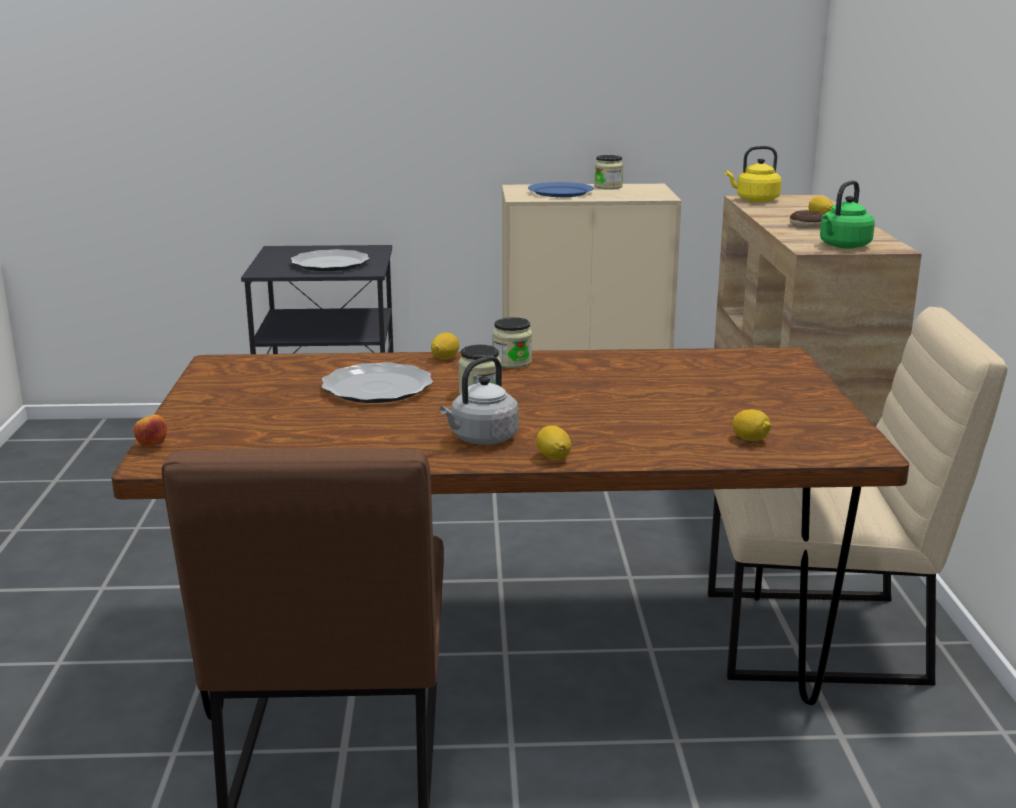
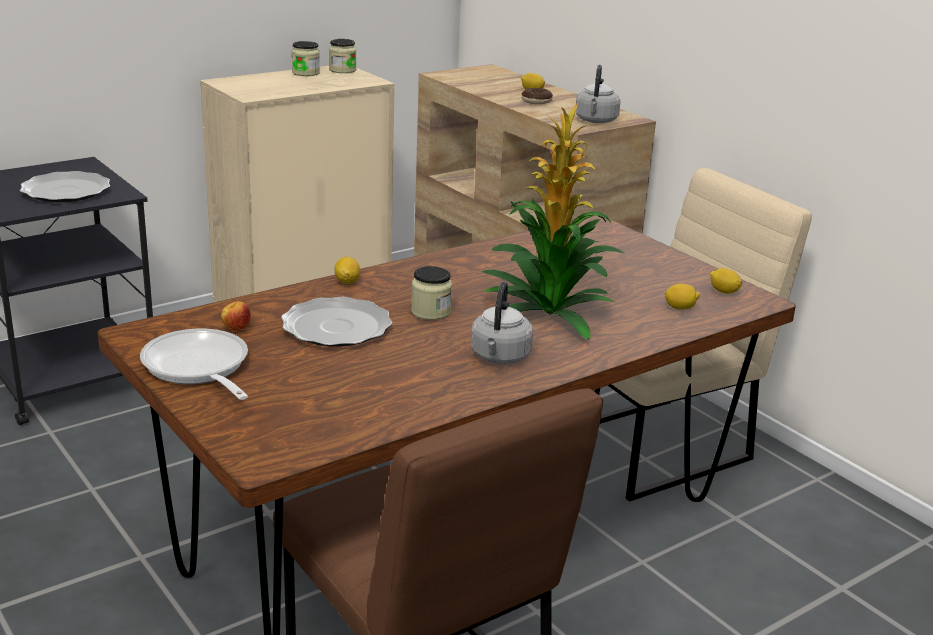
camera: 35 degrees left, 5 degrees up
(151, 446) = (228, 444): apple -> apple (236, 329)
(219, 393) = (198, 369): none -> frying pan
(512, 362) = (409, 274): jar -> jar (342, 70)
(553, 457) = (576, 360): lemon -> lemon (723, 292)
(561, 192) = (275, 85): blue plate -> none
(597, 414) = (549, 311): none -> potted plant
(755, 200) = (452, 76): yellow kettle -> none
(843, 246) = (596, 121): green kettle -> grey kettle

